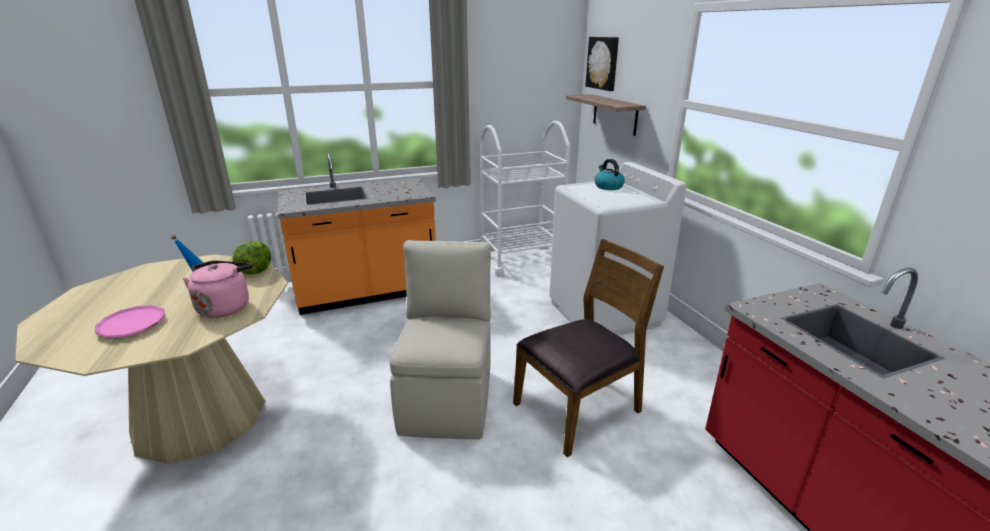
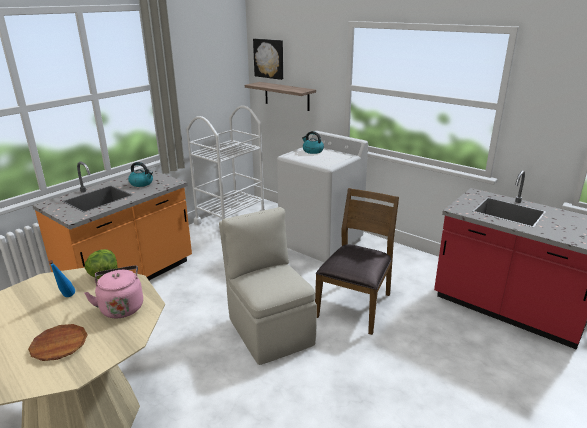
camera: 30 degrees left, 0 degrees up
(132, 325) = (59, 345): pink plate -> brown plate
(391, 190) = (142, 183): none -> kettle

